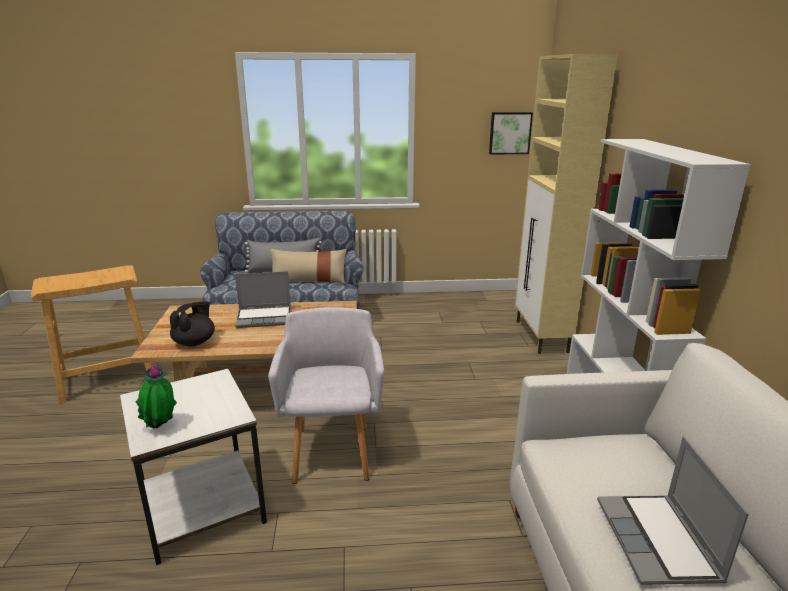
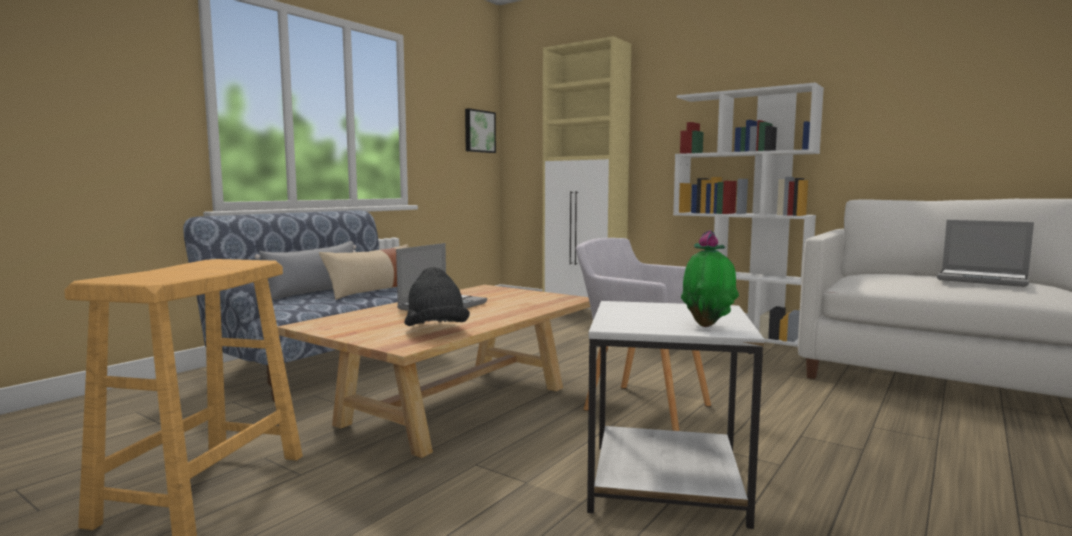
camera: 50 degrees left, 15 degrees down
(195, 342) = (436, 330): black teapot -> black hat

